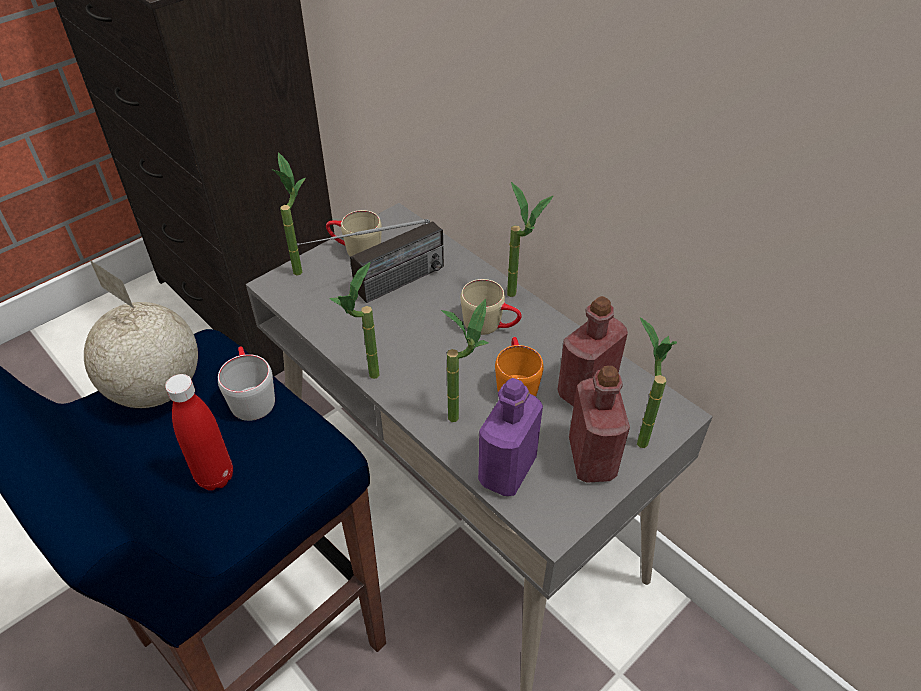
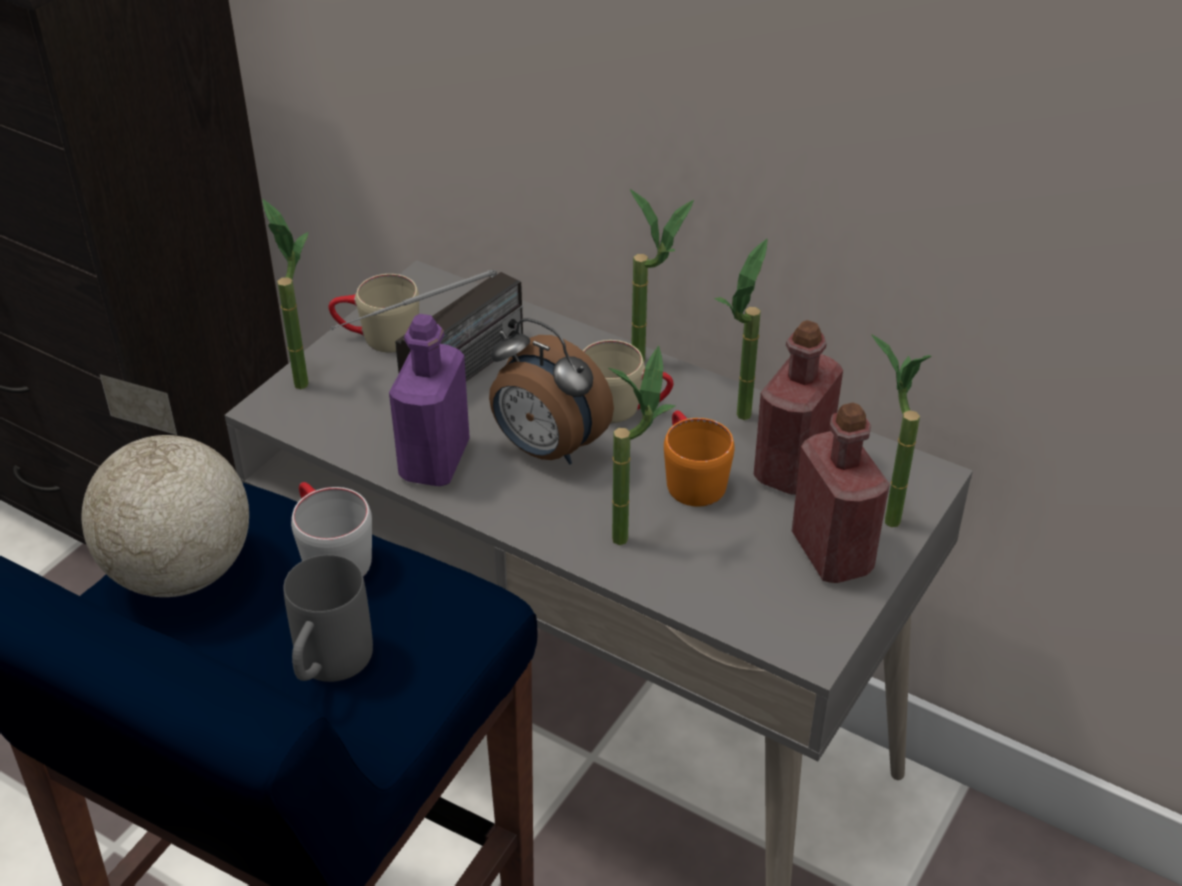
camera: 15 degrees left, 5 degrees down
(215, 477) = (327, 667): red bottle -> grey mug
(366, 381) = (473, 515): potted plant -> potted plant (738, 424)
(430, 344) = (546, 449): none -> alarm clock
(507, 470) = (722, 591): purple bottle -> purple bottle (434, 460)

